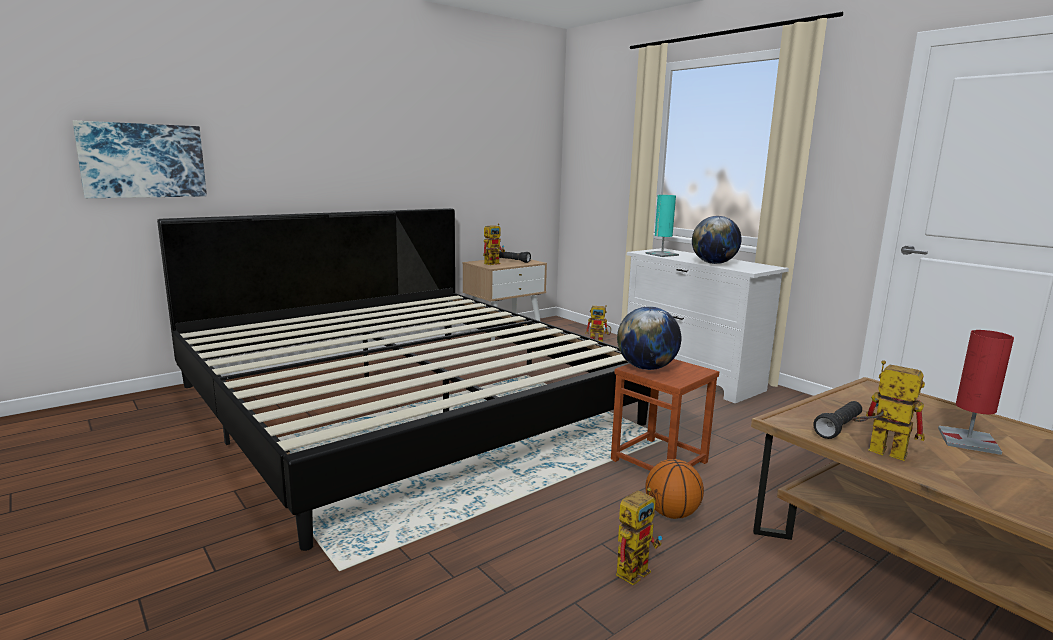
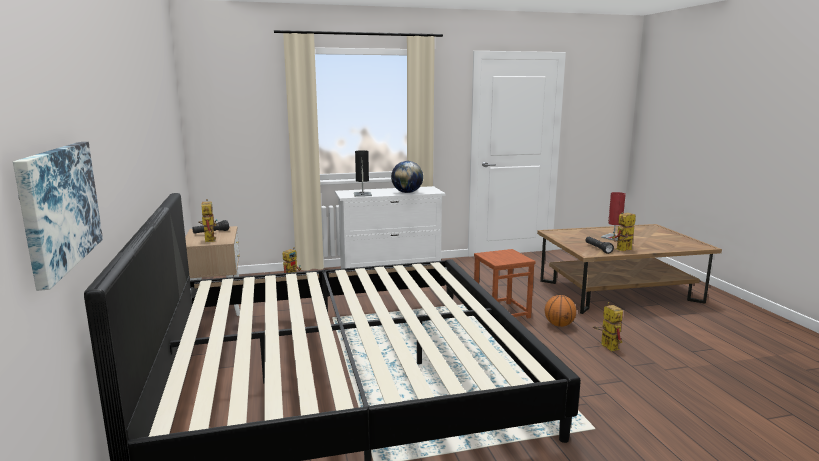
camera: 65 degrees left, 0 degrees up
(646, 368) = (499, 259): globe -> none
(662, 254) = (362, 194): turquoise table lamp -> black table lamp

